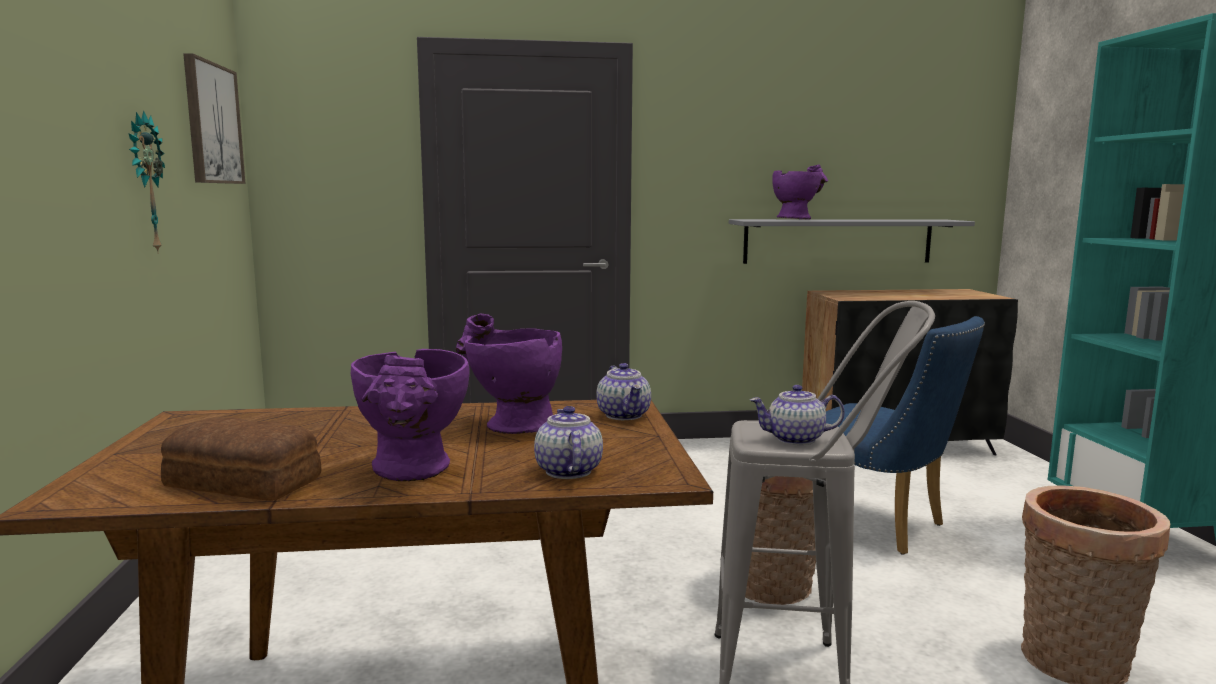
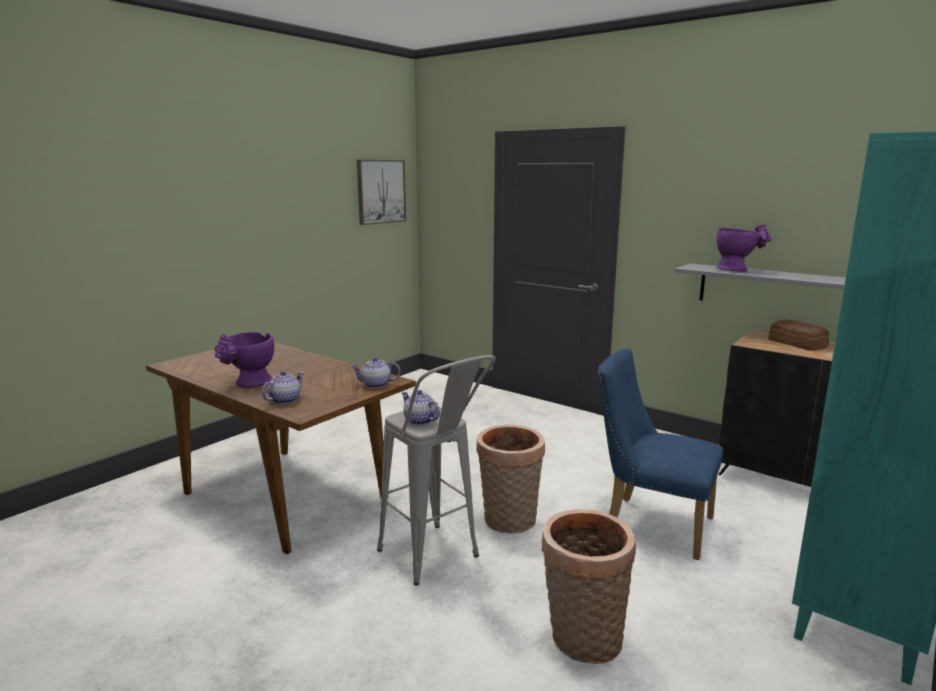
camera: 45 degrees right, 5 degrees up
(144, 183) = (314, 230): wall clock -> none
(243, 483) = (208, 372): bread -> bread (797, 344)
(510, 426) = (325, 376): purple vase -> none
(624, 415) = (376, 385): teapot -> teapot turned 60 degrees clockwise
(878, 526) = (650, 523): blue chair -> blue chair turned 120 degrees clockwise

